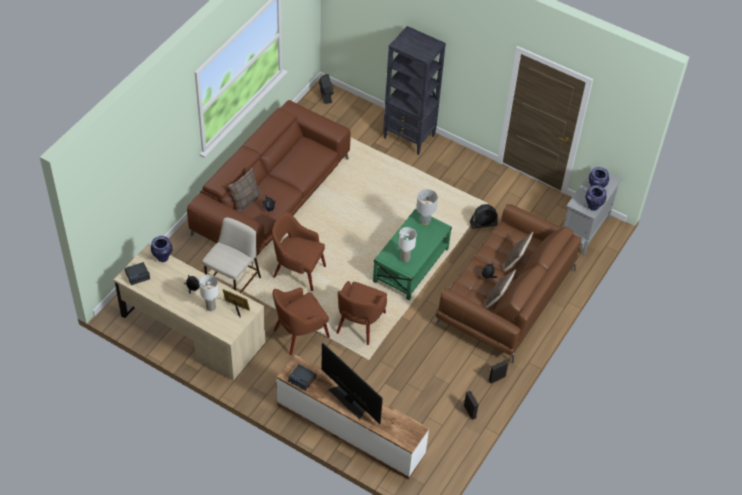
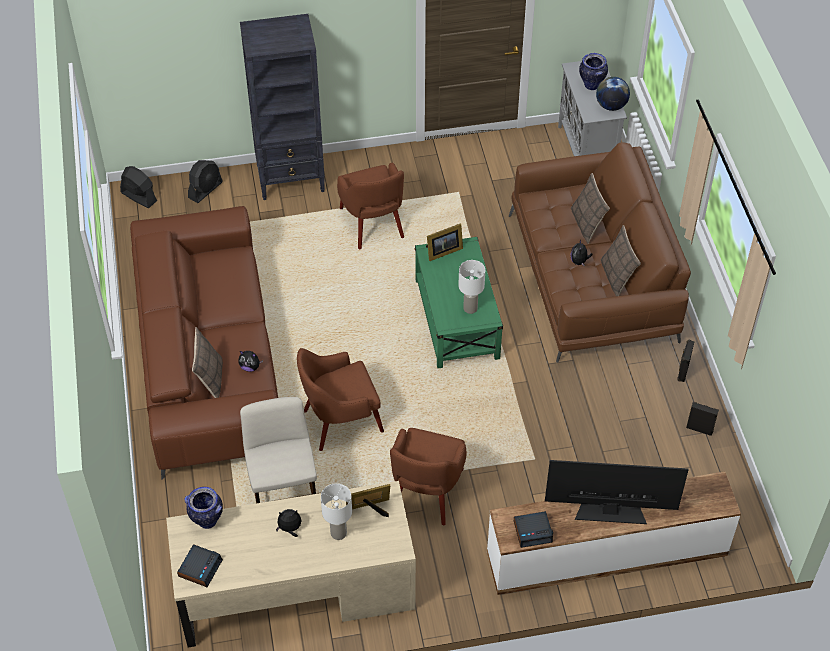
camera: 40 degrees left, 0 degrees up
(360, 324) = (479, 427): brown armchair -> brown armchair (372, 224)
(425, 221) = (442, 251): grey table lamp -> picture frame
(483, 224) = (479, 217): black fan -> black fan (205, 190)
(593, 206) = (611, 106): vase -> globe

